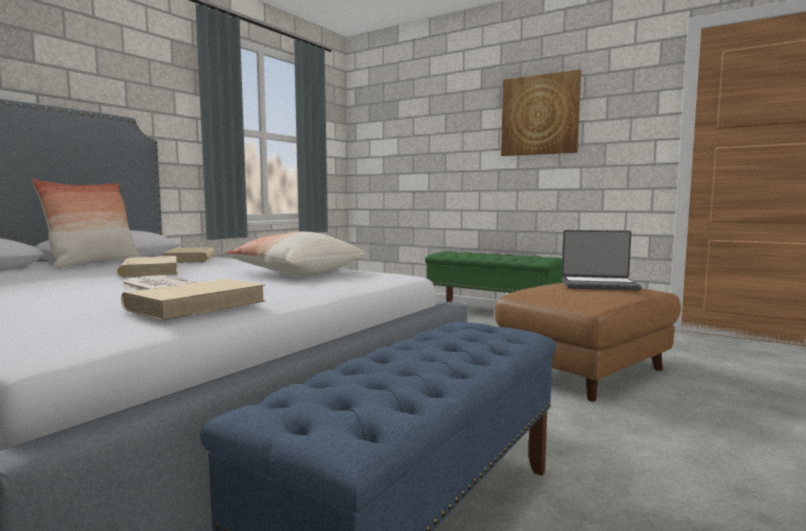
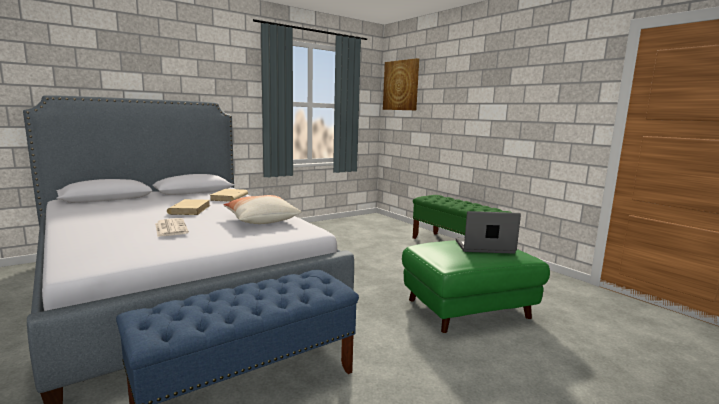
camera: 20 degrees right, 5 degrees up
(93, 263) = (177, 196): pillow -> none
(197, 305) = (162, 247): beige book -> none
(540, 115) = (508, 95): picture -> picture (401, 85)
(586, 372) = (468, 309): brown ottoman -> green ottoman
(598, 285) = (484, 247): laptop -> laptop turned 150 degrees clockwise

